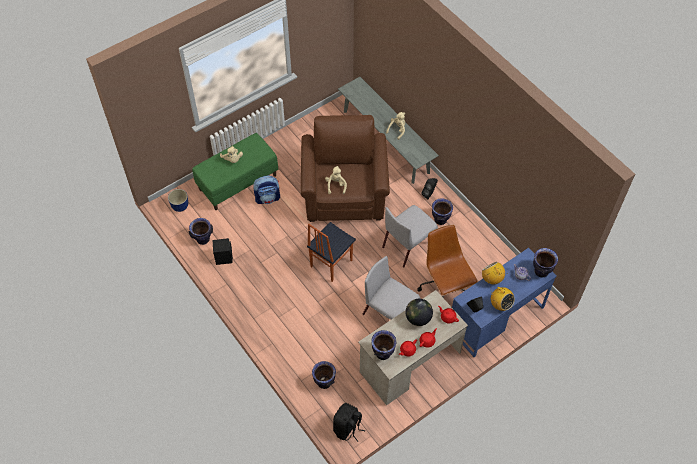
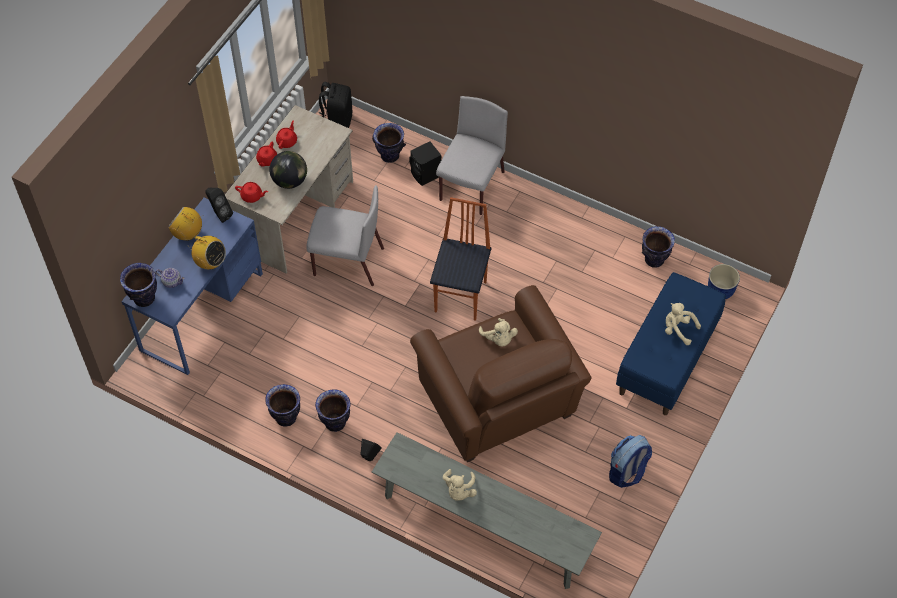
camera: 155 degrees right, 0 degrees up
(224, 257) = (609, 248): black speaker -> black speaker (426, 175)
(238, 182) = (667, 360): green bench -> blue bench
(268, 198) = (607, 353): backpack -> backpack (627, 472)
(382, 353) = (316, 128): vase -> vase (286, 417)
(408, 245) = (366, 364): grey chair -> grey chair (471, 187)
(445, 288) = (287, 324): brown office chair -> none

